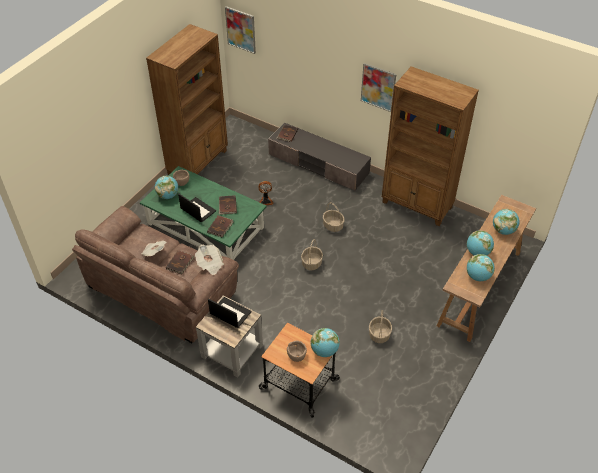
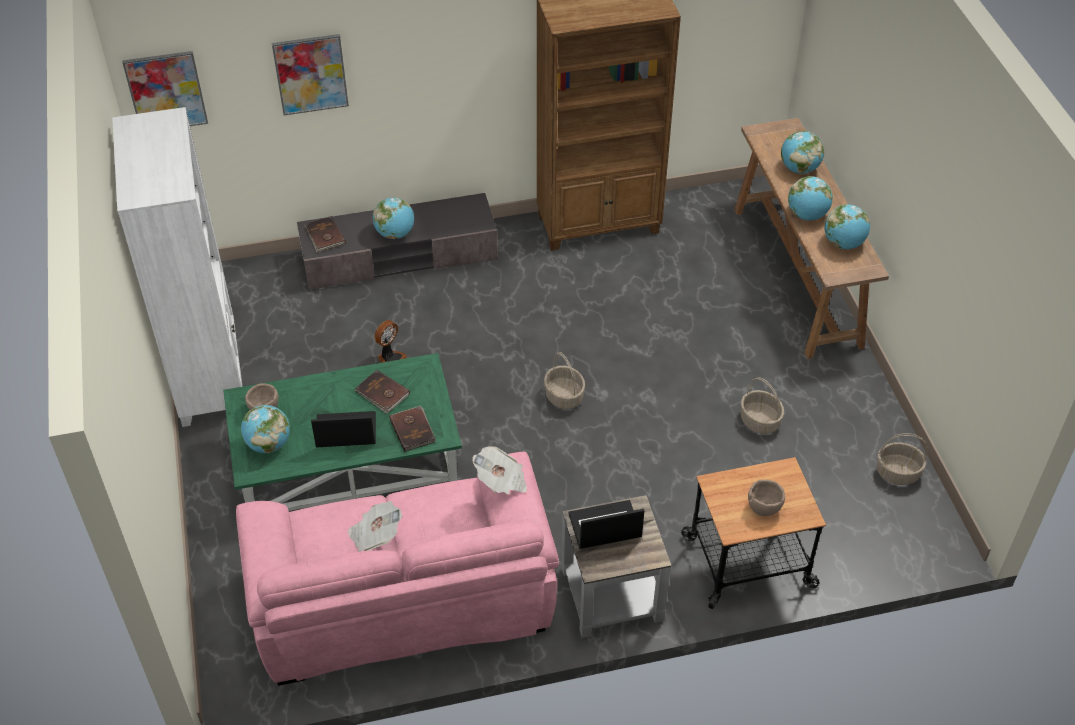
camera: 45 degrees left, 0 degrees up
(160, 291) = (403, 600): brown sofa -> pink sofa
(180, 263) = (434, 519): brown book -> none
(198, 162) = (210, 374): brown bookcase -> white bookcase
(324, 350) = (786, 472): globe -> globe (395, 234)
(333, 225) = (528, 326): basket -> basket (898, 472)
(378, 87) = (478, 63): picture -> picture (310, 74)

